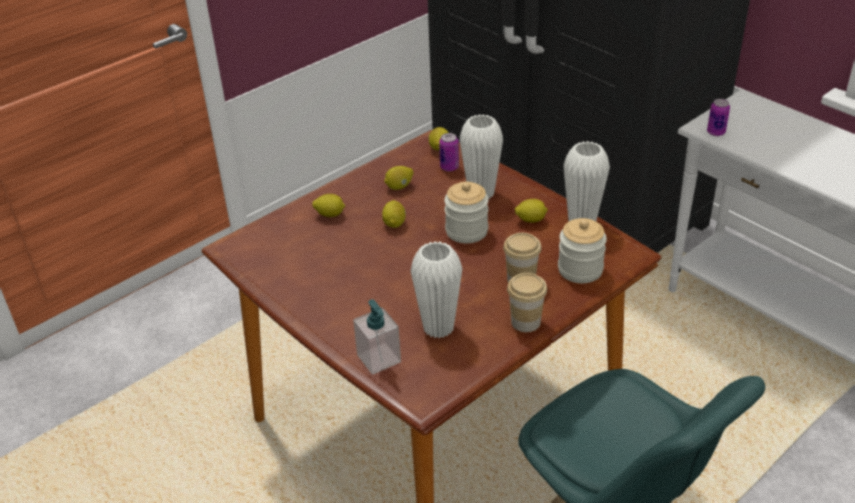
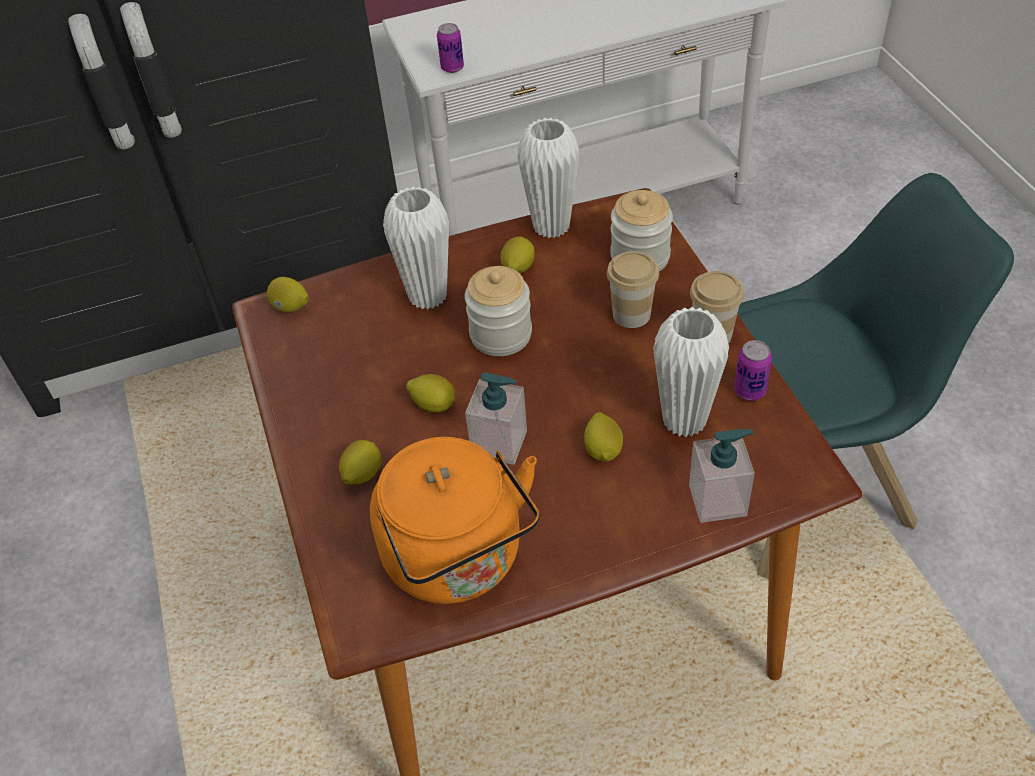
camera: 65 degrees left, 10 degrees up
(287, 267) = (459, 561): none -> orange kettle
(378, 257) = (499, 443): none -> soap dispenser
(399, 187) = (351, 376): lemon -> lemon (603, 449)
(449, 167) = (345, 310): can -> can (749, 391)

